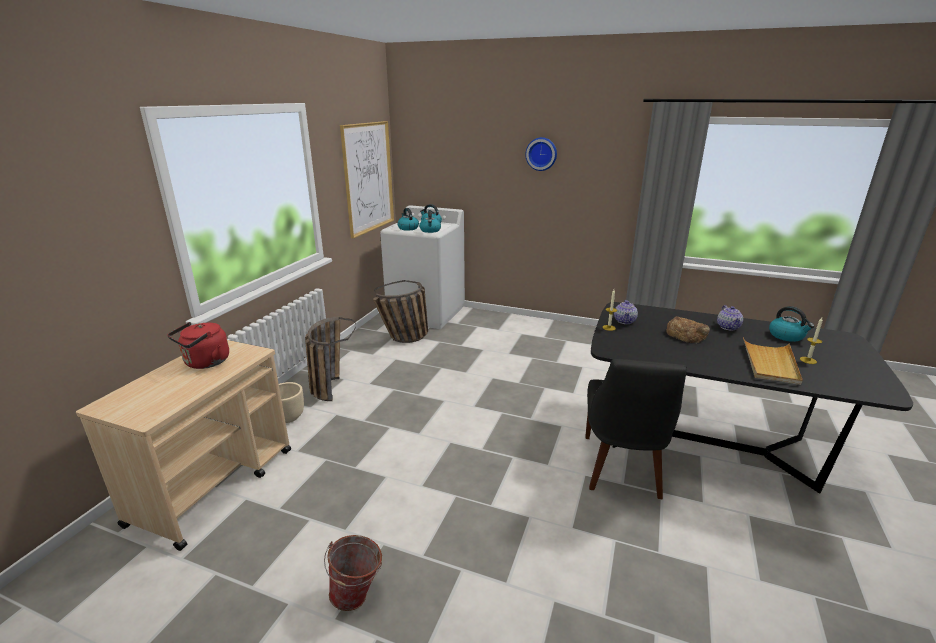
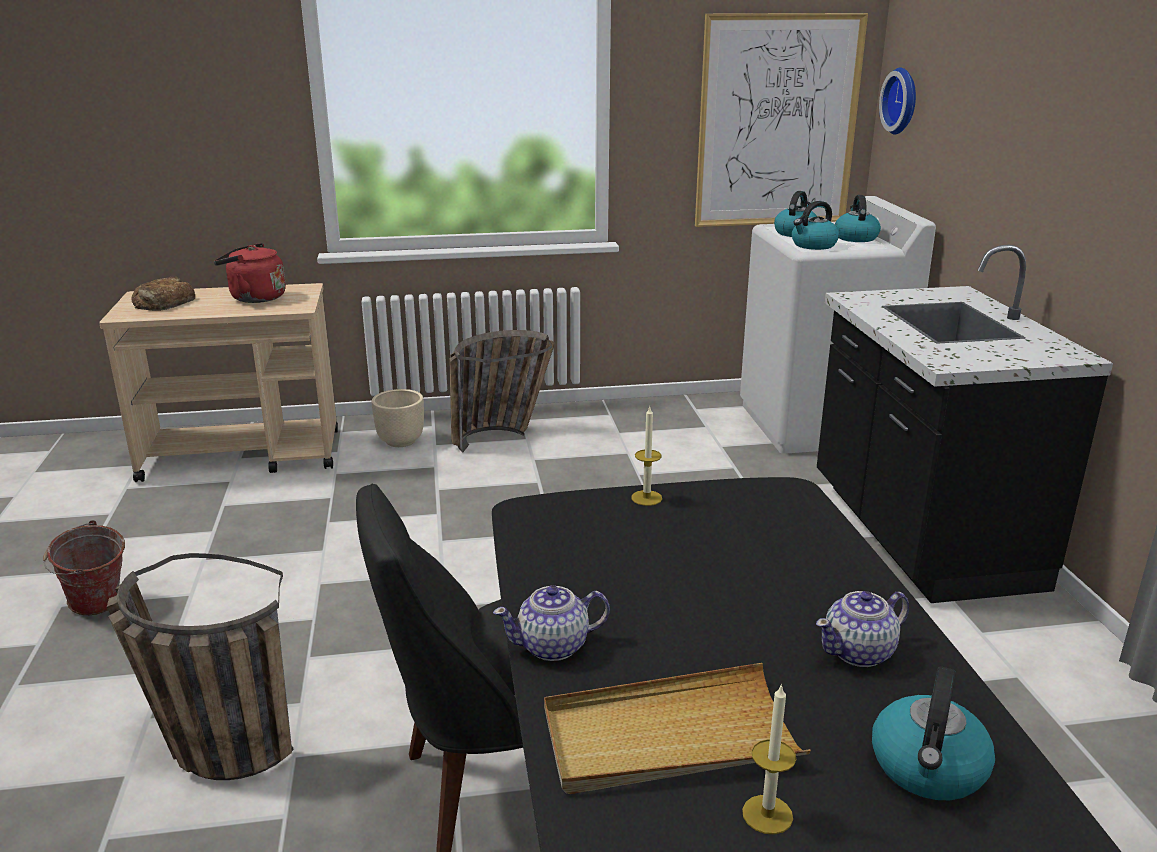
camera: 60 degrees right, 0 degrees up
(404, 339) = (699, 438): basket -> basket (208, 745)
(527, 330) = (919, 536): none -> black counter
(541, 154) = (1077, 107): wall clock -> wall clock (903, 101)
(625, 321) = (708, 509): teapot -> teapot (554, 646)
(686, 334) = (722, 592): bread -> bread (164, 303)

